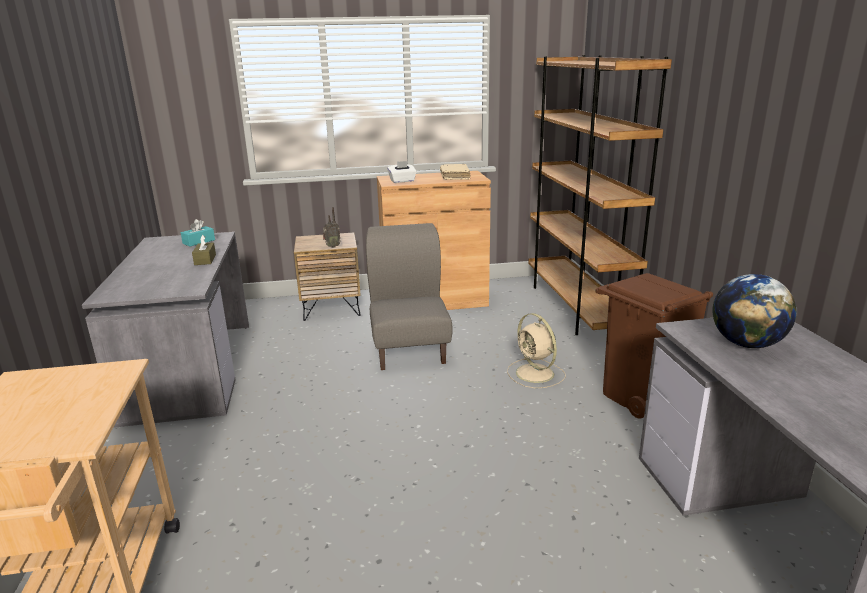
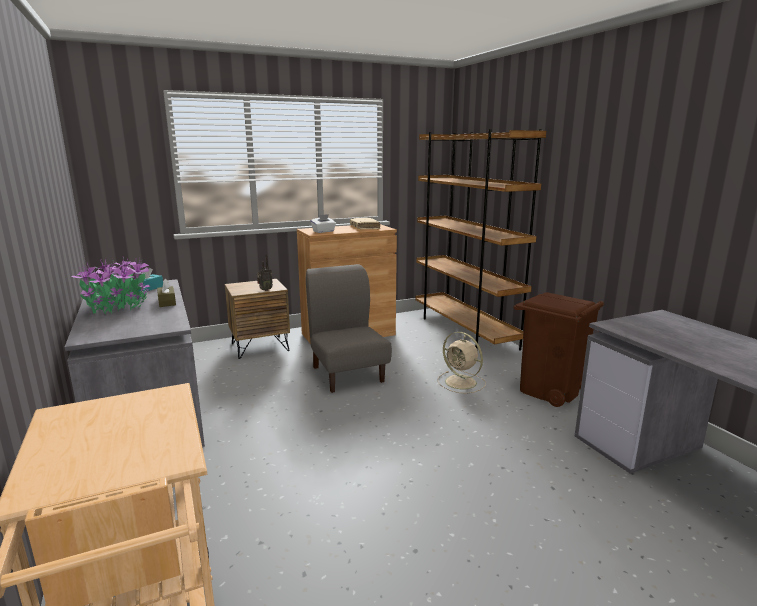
camera: 15 degrees left, 5 degrees down
(156, 262) = (118, 307): none -> potted plant
(747, 344) = (663, 331): globe -> none

